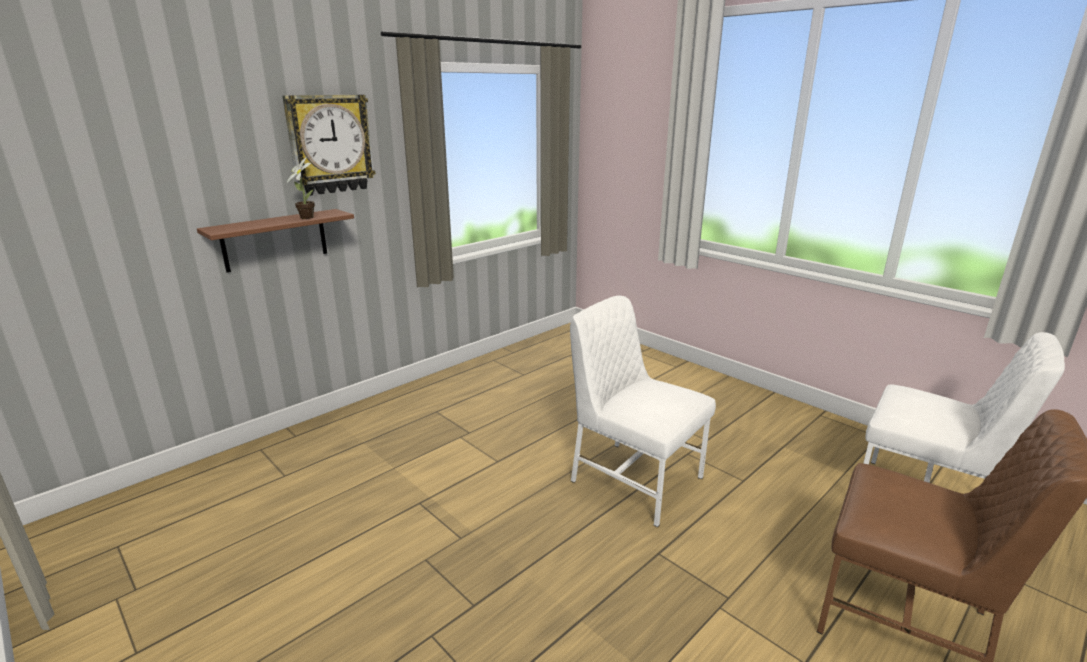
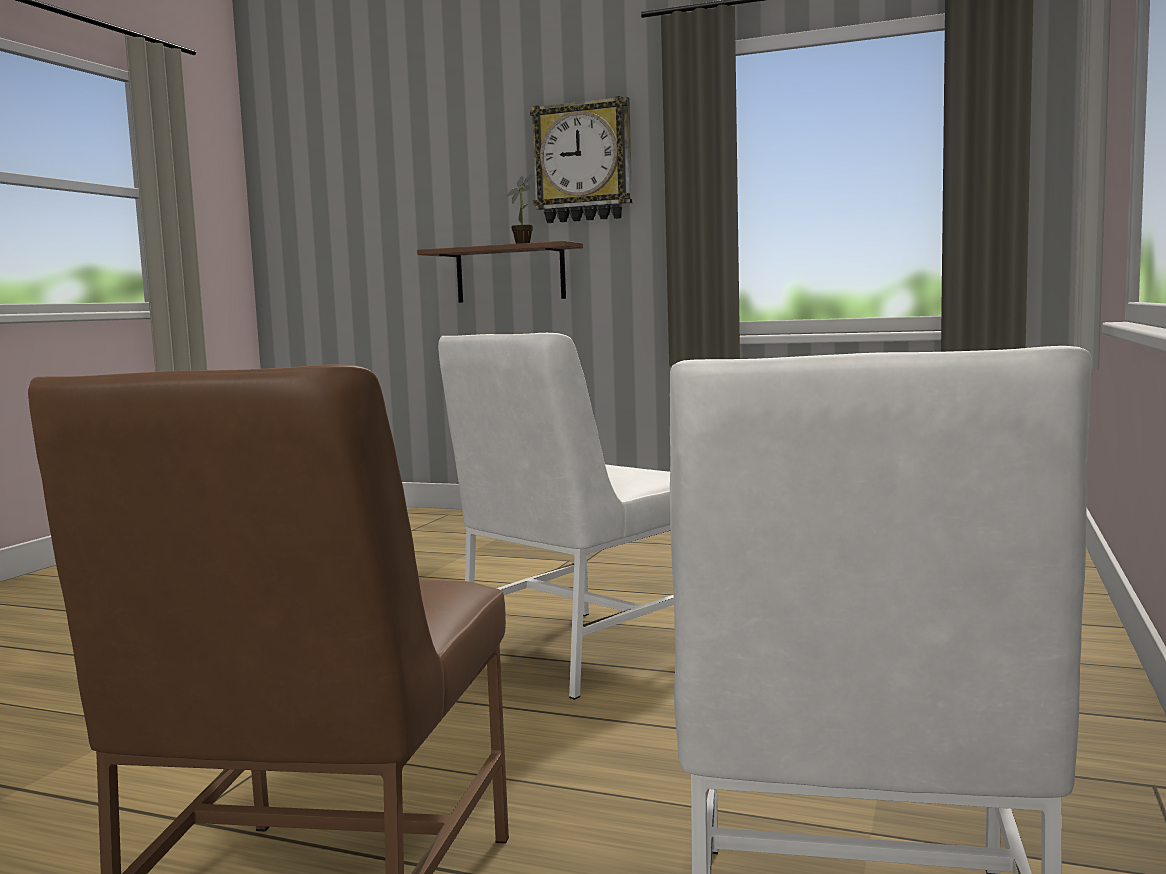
camera: 65 degrees right, 15 degrees down
(634, 479) = (579, 653): white chair -> white chair turned 150 degrees counterclockwise

